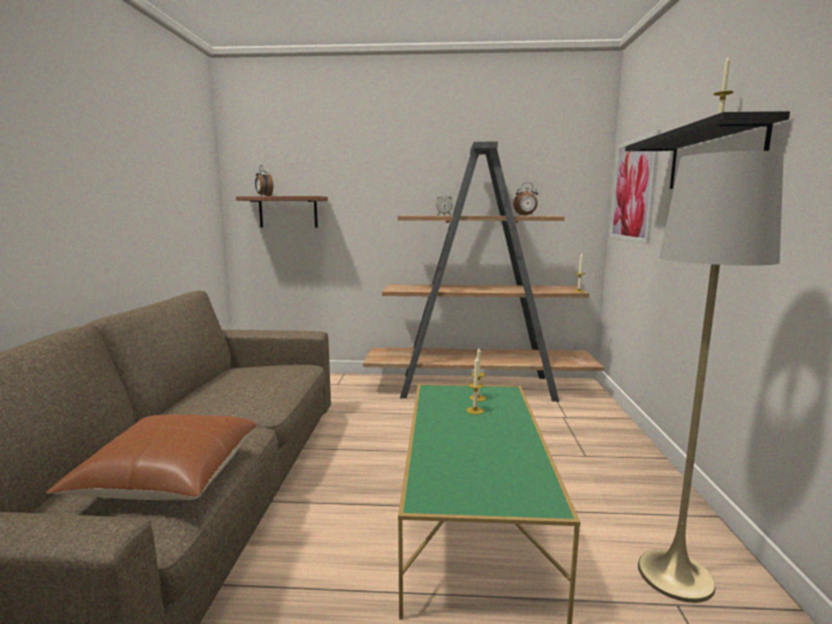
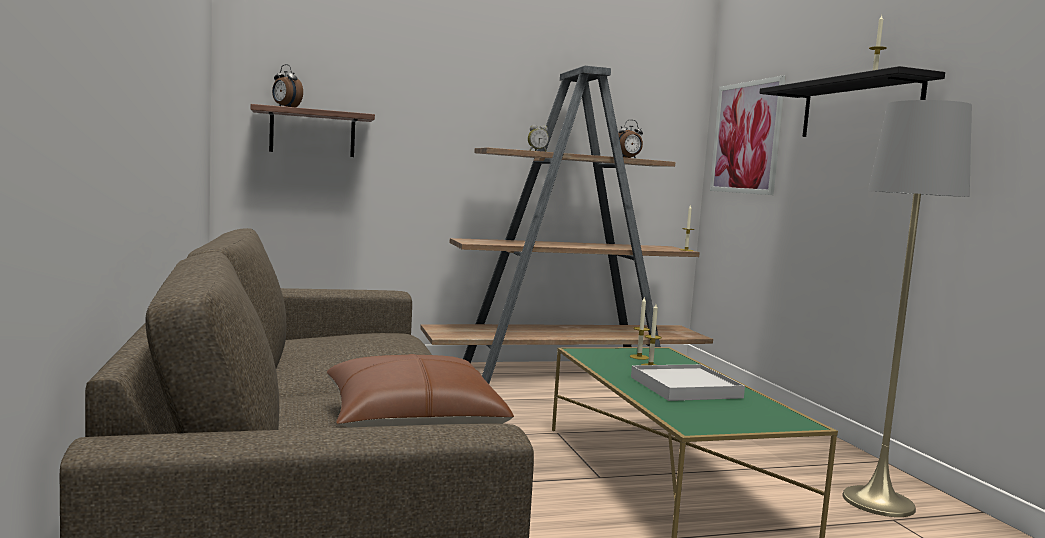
camera: 20 degrees left, 5 degrees down
(478, 441) = (685, 387): none -> white tray

